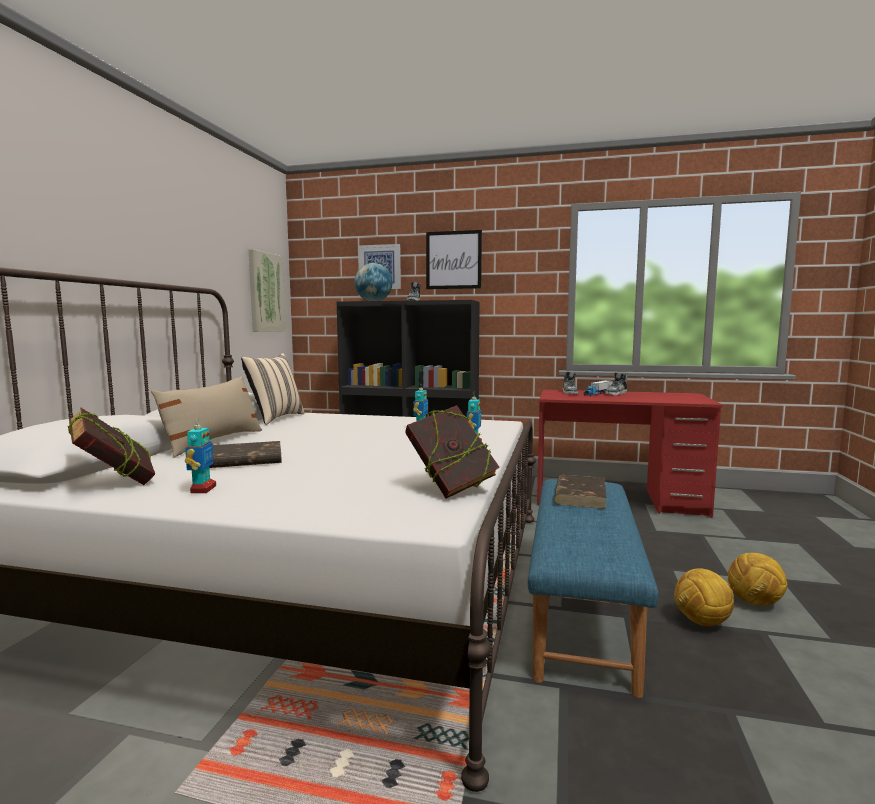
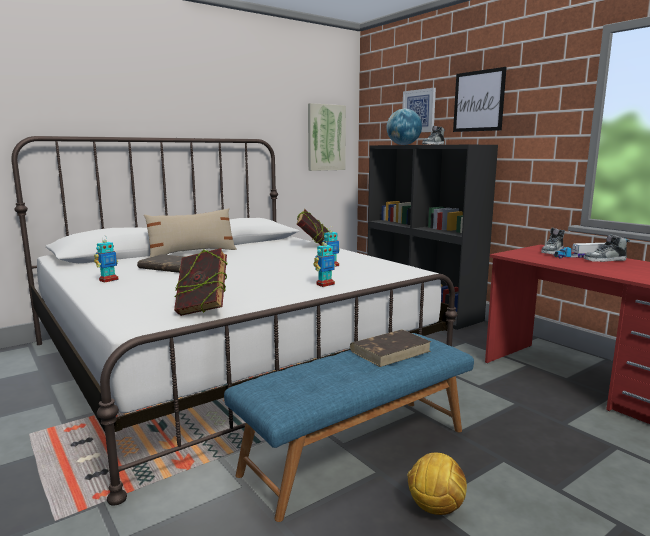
camera: 40 degrees right, 5 degrees up
(115, 484) = (90, 269): book -> book (314, 246)
(275, 418) = (270, 242): beige pillow -> none
(755, 602) = (530, 523): football -> none

